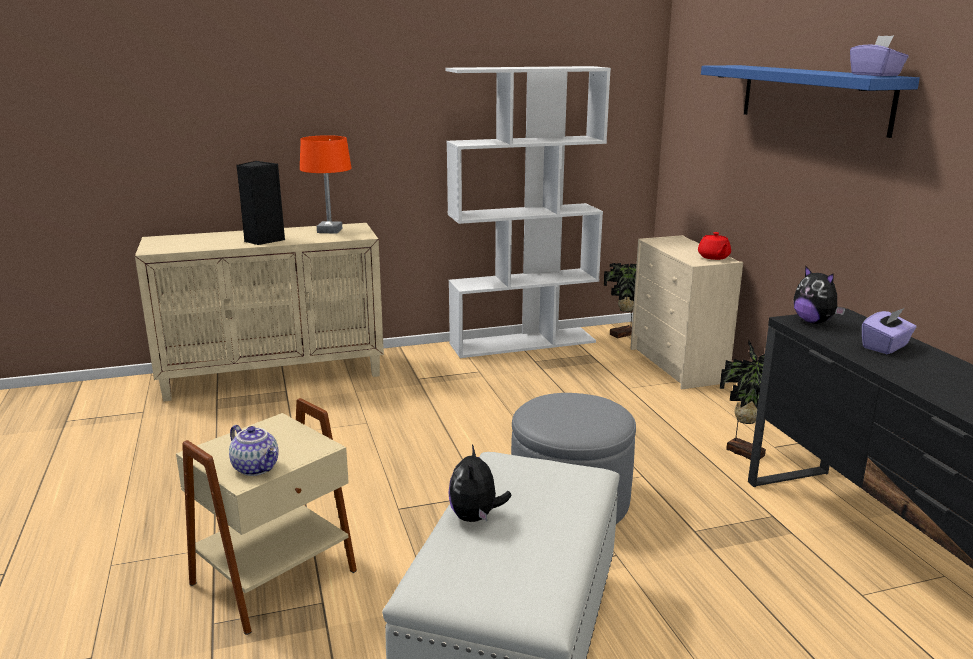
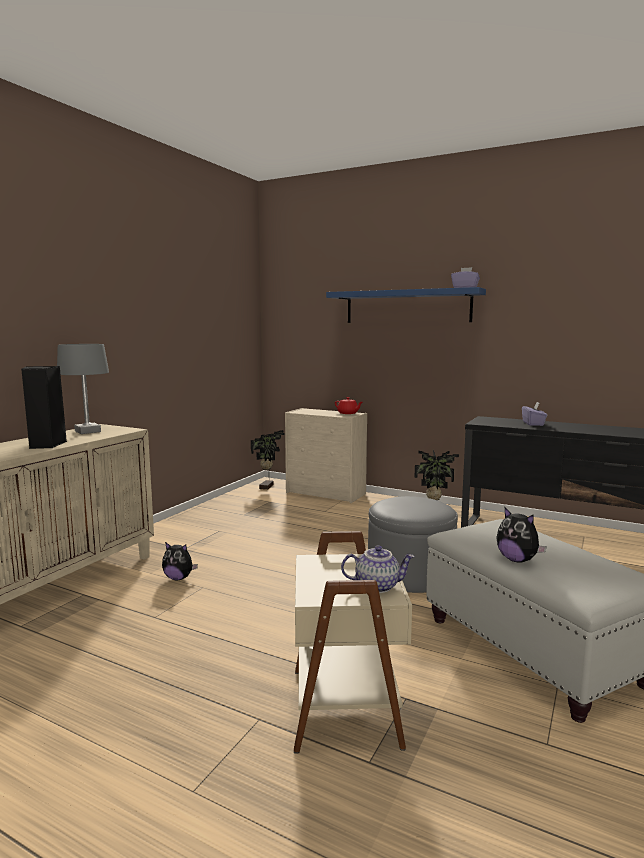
camera: 45 degrees left, 10 degrees down
(329, 230) = (87, 431): orange table lamp -> grey table lamp
(523, 342) = (214, 507): white bookcase -> none
(814, 322) = (485, 422): plush toy -> plush toy (179, 578)

